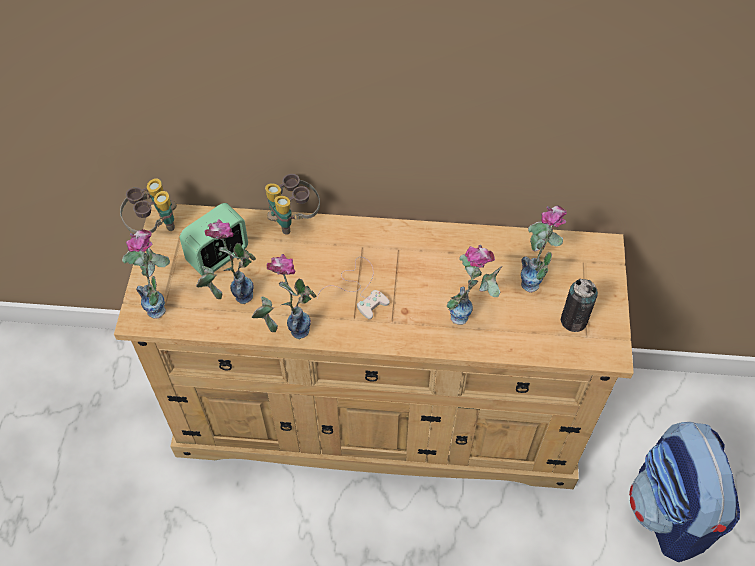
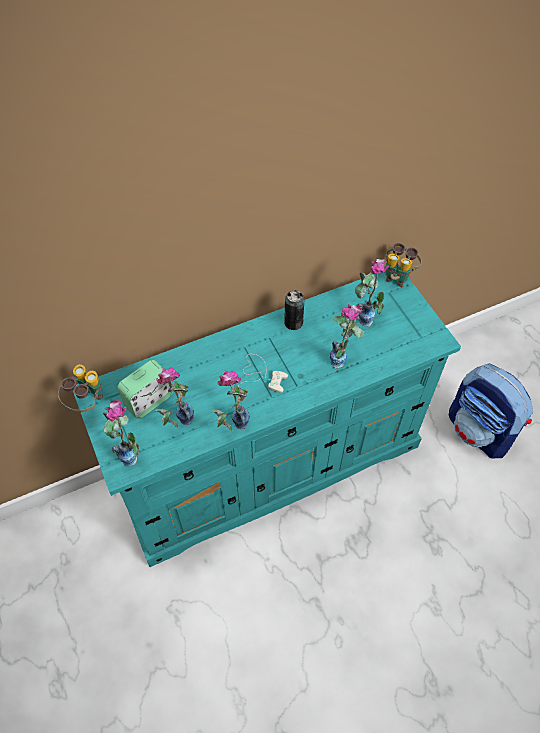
camera: 30 degrees left, 0 degrees up
(218, 256) = (149, 400): alarm clock -> alarm clock turned 150 degrees counterclockwise
(293, 219) = (184, 351): binoculars -> binoculars (398, 276)
(380, 413) = (271, 462): beige dresser -> turquoise dresser
(573, 320) = (406, 331): can -> can (293, 323)

